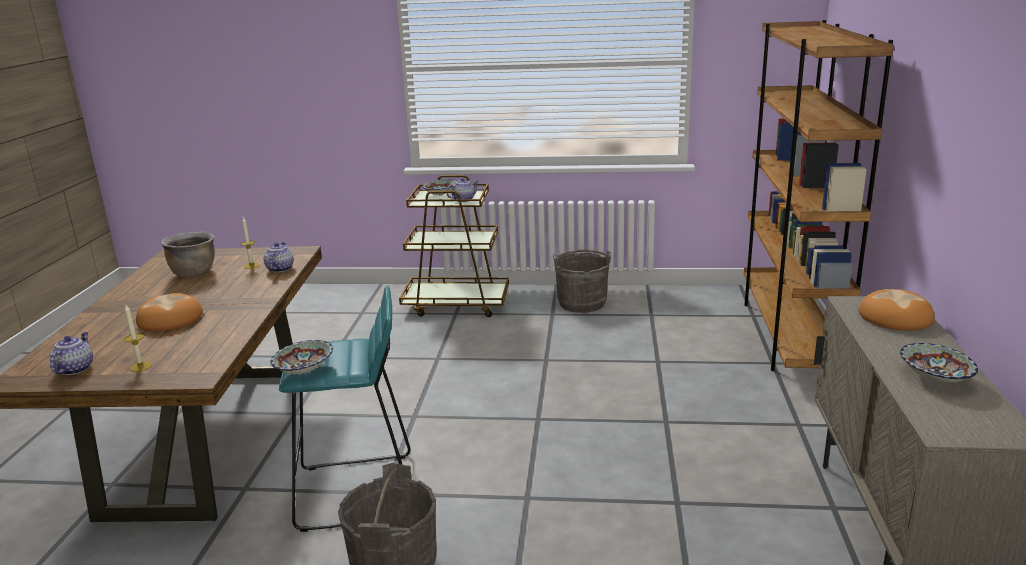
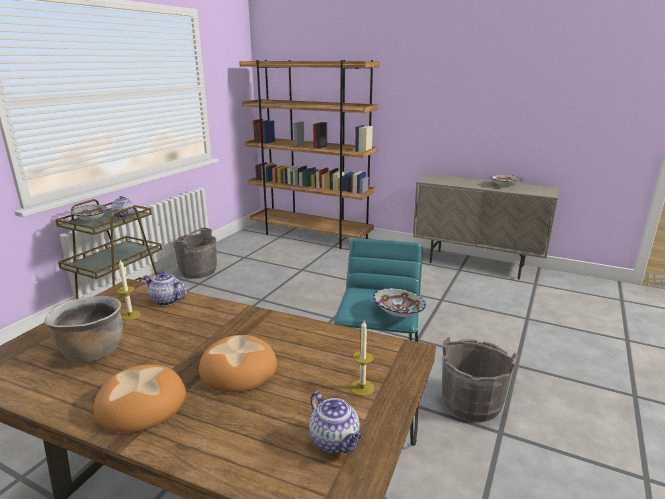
camera: 70 degrees left, 0 degrees up
(75, 368) = (335, 441): teapot -> teapot turned 150 degrees counterclockwise
(896, 317) = (447, 179): bread -> bread (142, 403)

